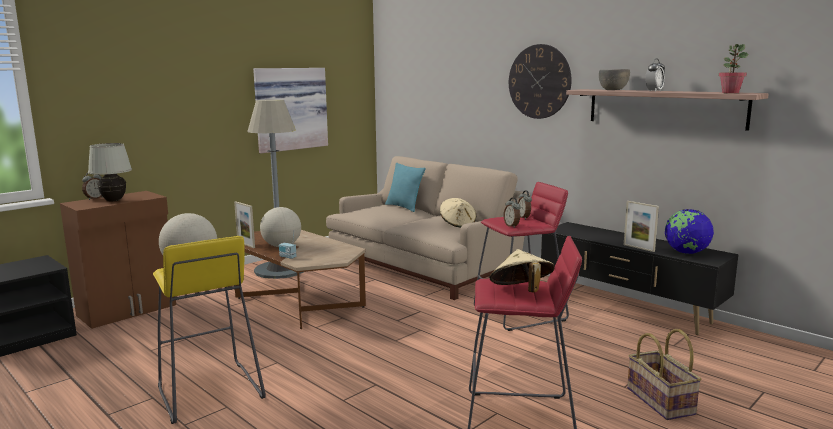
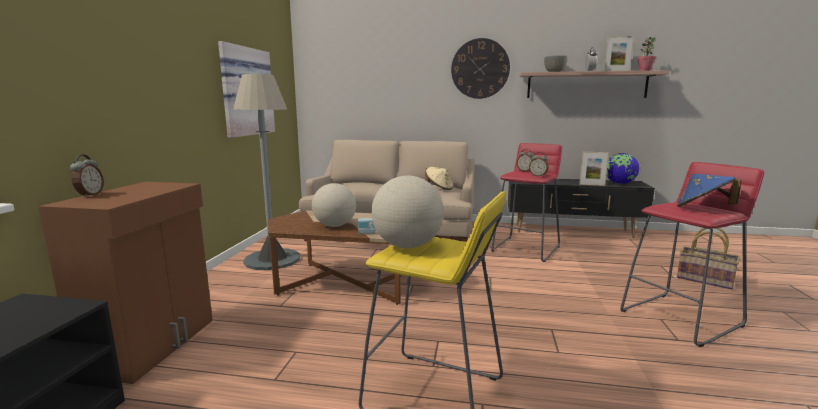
camera: 35 degrees left, 0 degrees up
(114, 201) = (135, 194): white table lamp -> none
(246, 245) = (293, 231): picture frame -> picture frame (616, 71)
(404, 207) = (365, 183): turquoise pillow -> none
(521, 292) = (703, 209): beige hat -> blue hat

